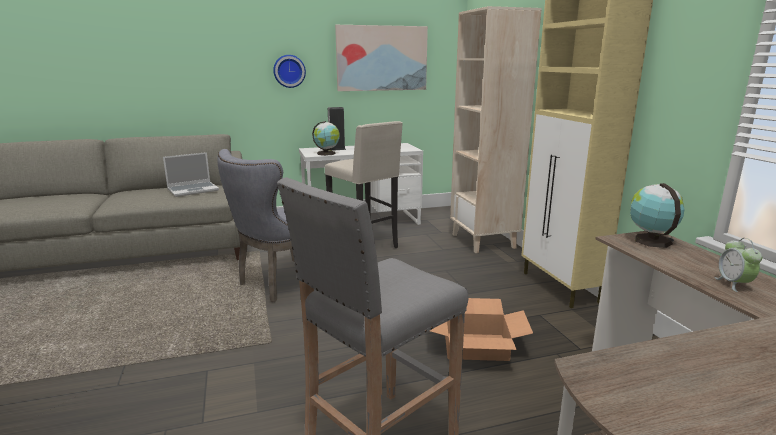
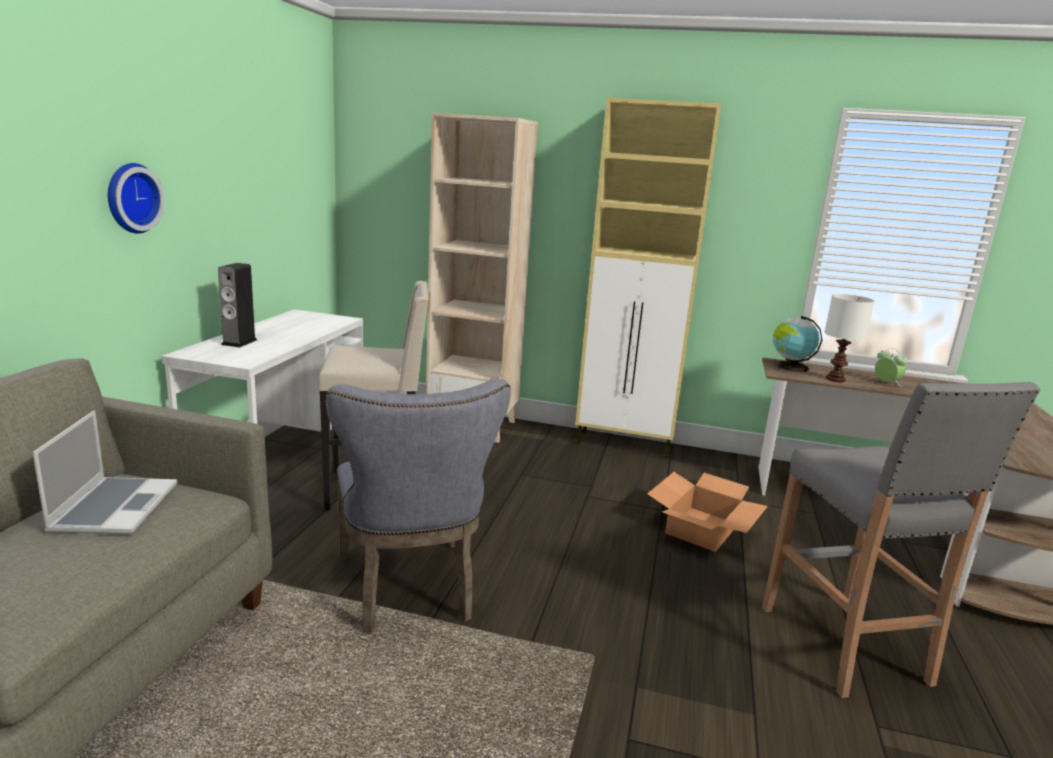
camera: 60 degrees left, 0 degrees up
(327, 153) = (259, 354): globe -> none
(381, 58) = (255, 169): picture -> none
(667, 261) = (836, 379): none -> white table lamp
(733, 284) = (886, 383): alarm clock -> alarm clock turned 150 degrees counterclockwise

